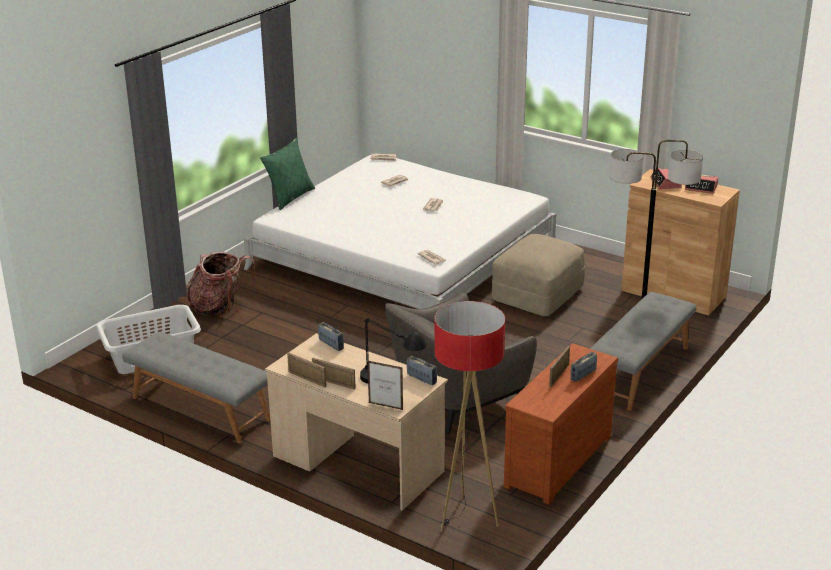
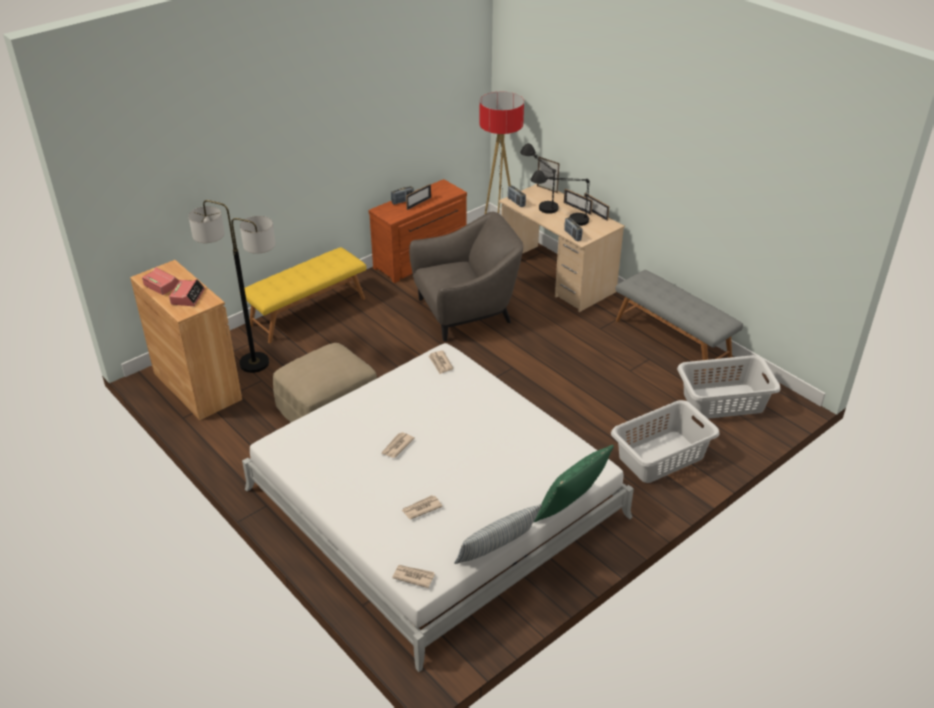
camera: 165 degrees left, 10 degrees up
(219, 307) = (660, 456): backpack -> grey laundry basket
(335, 175) = (497, 548): none -> pillow
(352, 363) = (560, 220): none -> black table lamp
(640, 371) = (307, 311): grey bench -> yellow bench

